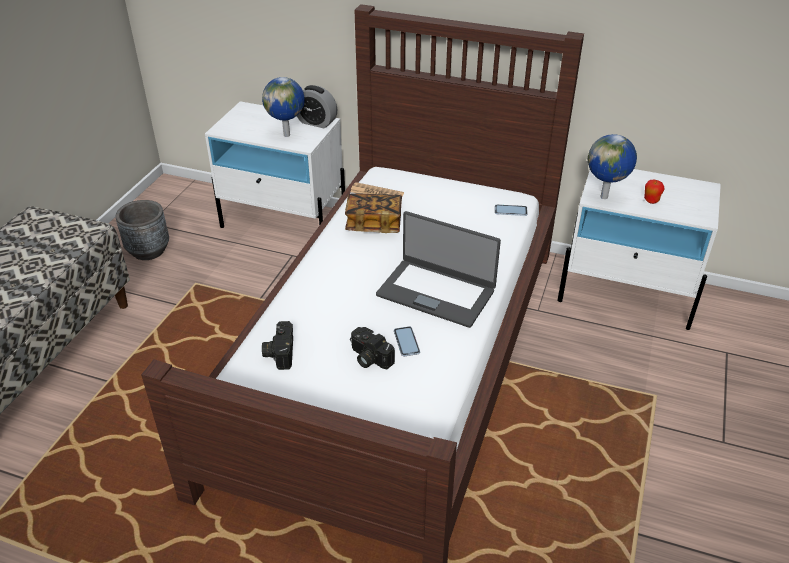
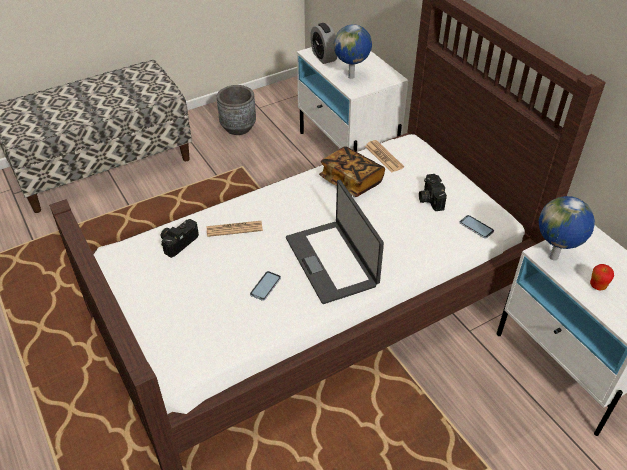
camera: 40 degrees right, 5 degrees up
(316, 122) = (385, 76): alarm clock -> alarm clock (323, 57)
(319, 313) = (234, 229): none -> newspaper
(368, 358) = (227, 282): camera -> camera (429, 198)

